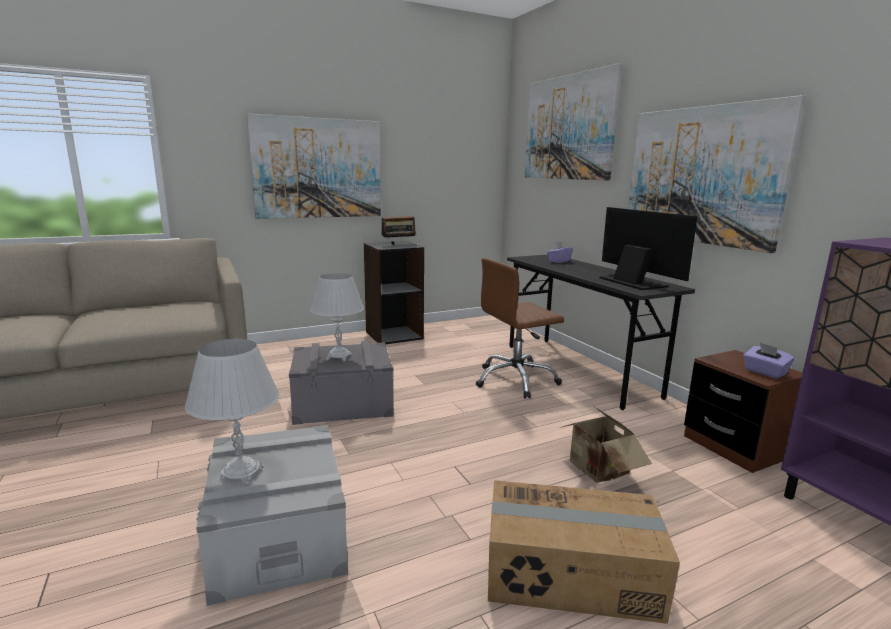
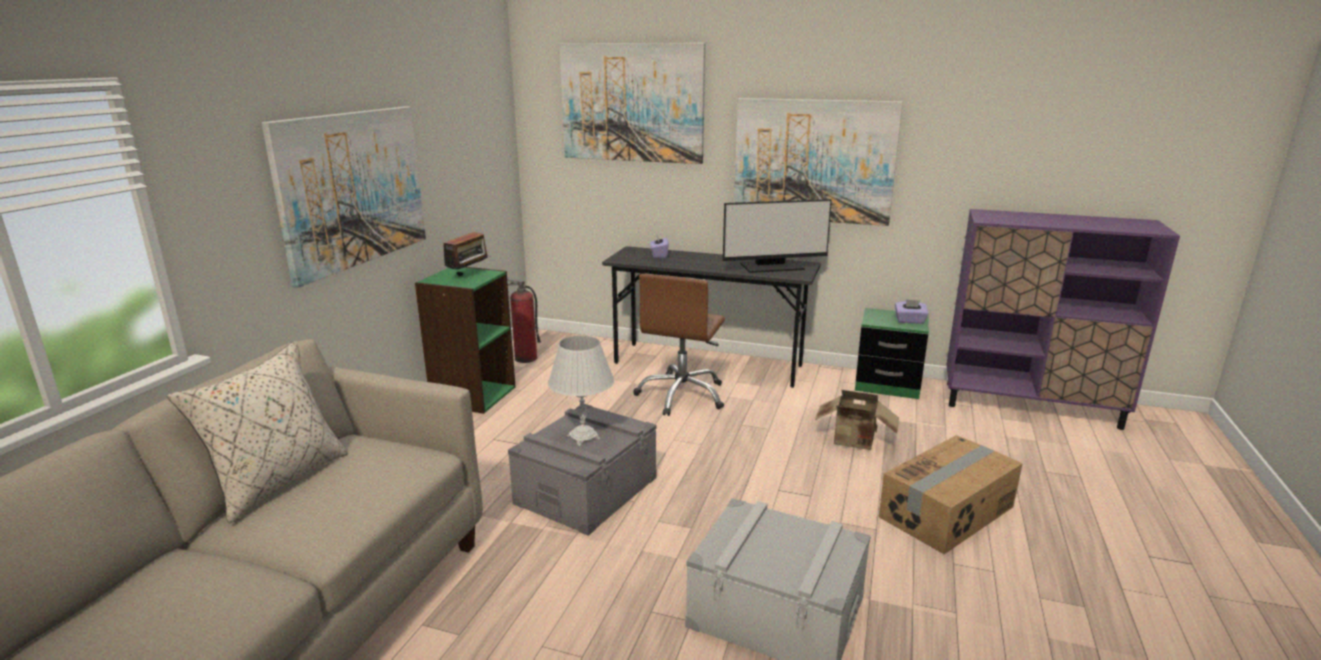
camera: 45 degrees left, 5 degrees up
(139, 305) = (277, 481): none -> beige pillow
(241, 473) = (775, 565): white table lamp -> none
(394, 335) = (473, 395): black bookcase -> green bookcase
(460, 327) = (525, 358): none -> fire extinguisher
(633, 282) = (772, 267): monitor -> monitor turned 150 degrees clockwise
(734, 447) = (887, 385): brown nightstand -> green nightstand

